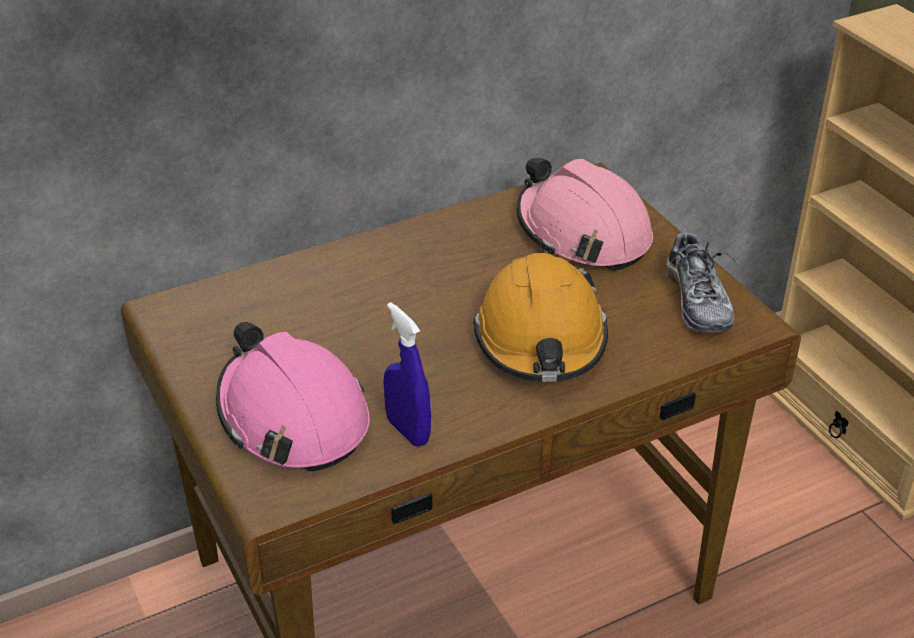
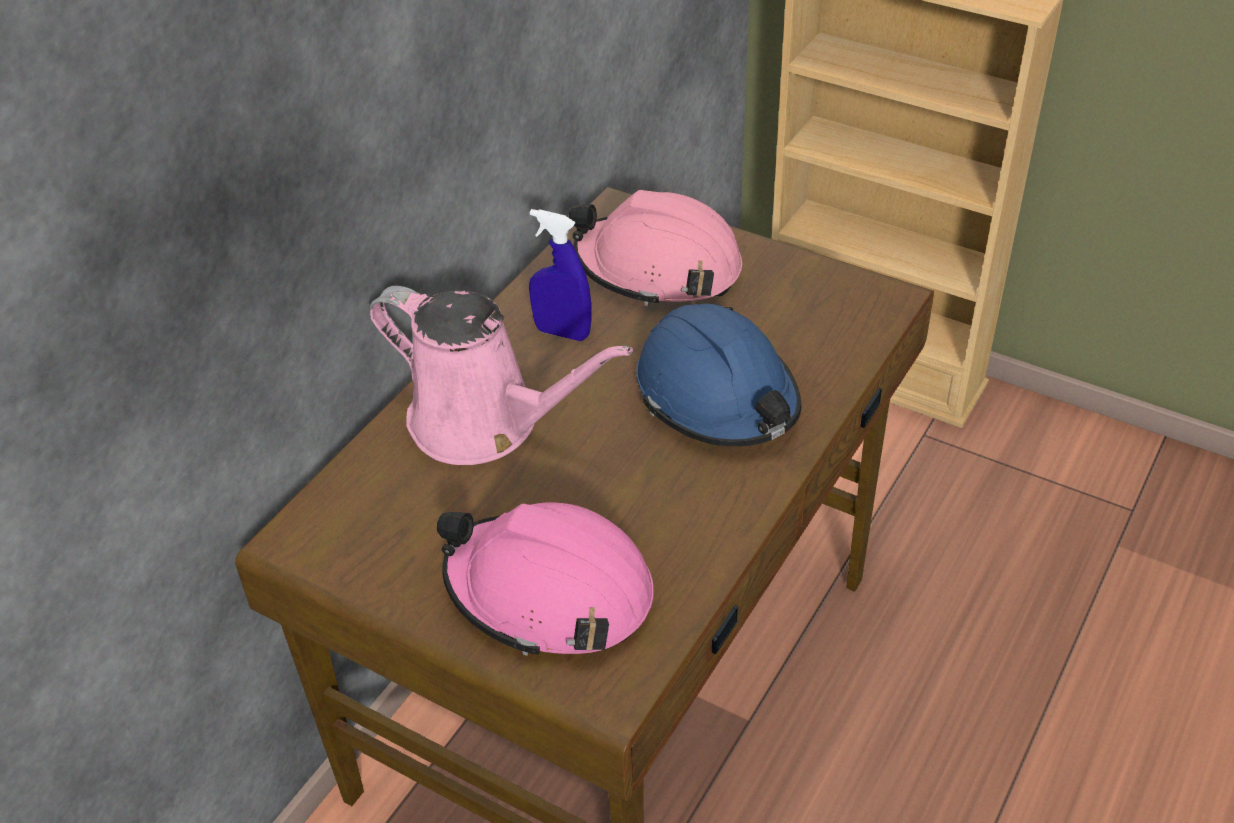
camera: 30 degrees left, 5 degrees up
(355, 288) = (485, 423): none -> pink watering can
(408, 431) = (678, 551): blue spray bottle -> blue spray bottle (562, 332)
(541, 339) = (718, 397): orange hard hat -> blue hard hat
(697, 301) = (822, 295): shoe -> none

